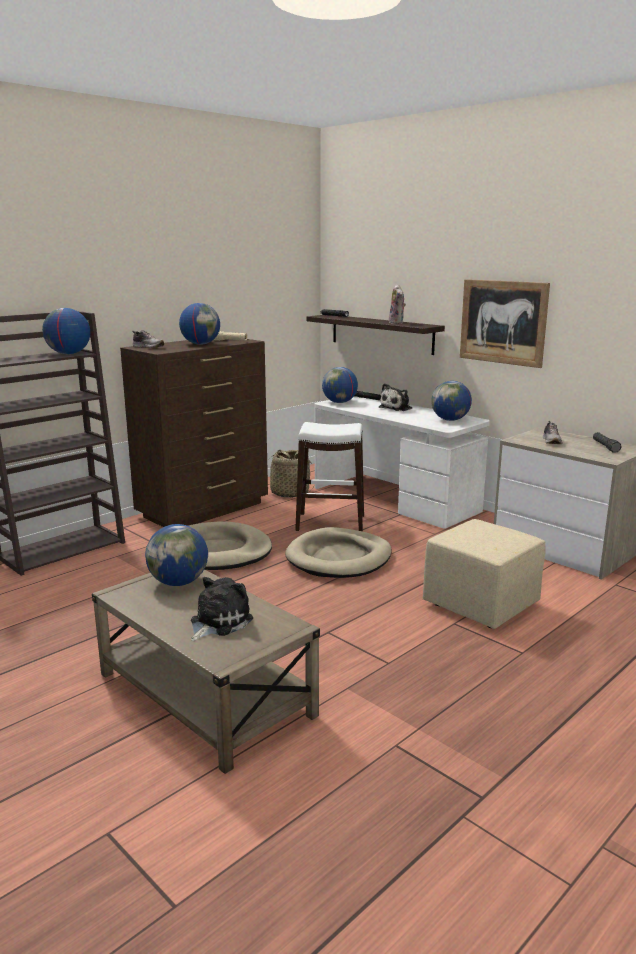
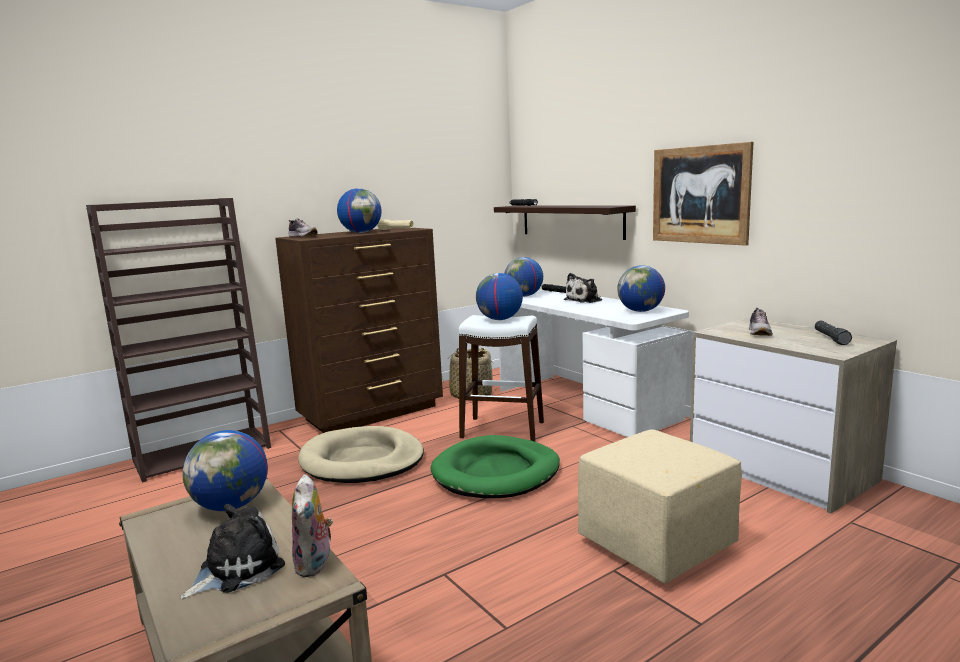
camera: 10 degrees right, 5 degrees down
(68, 354) = (207, 242): globe -> globe (499, 319)
(339, 558) = (496, 472): beige dog bed -> green dog bed
(397, 323) = (584, 206): plush toy -> plush toy (315, 564)

